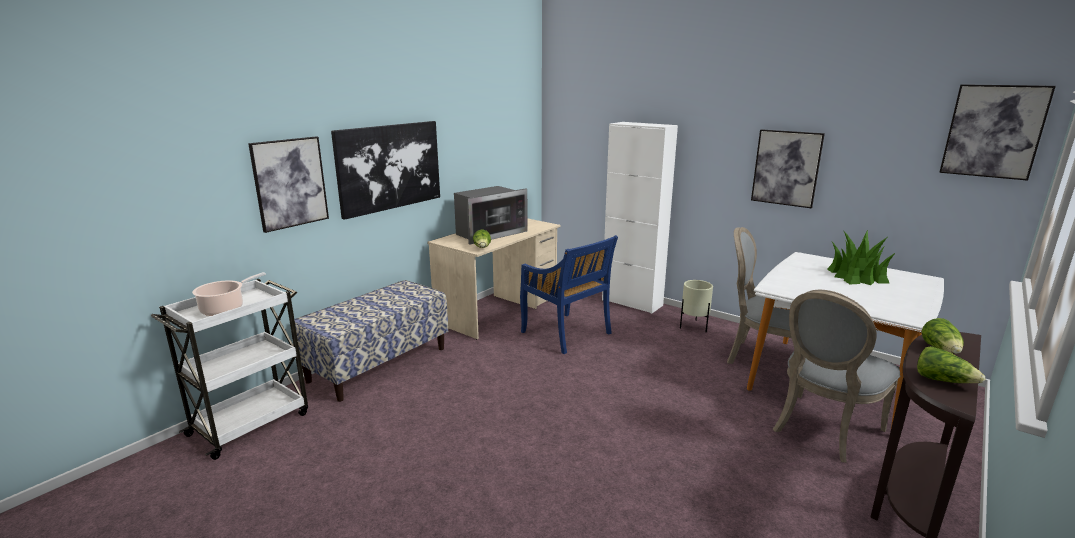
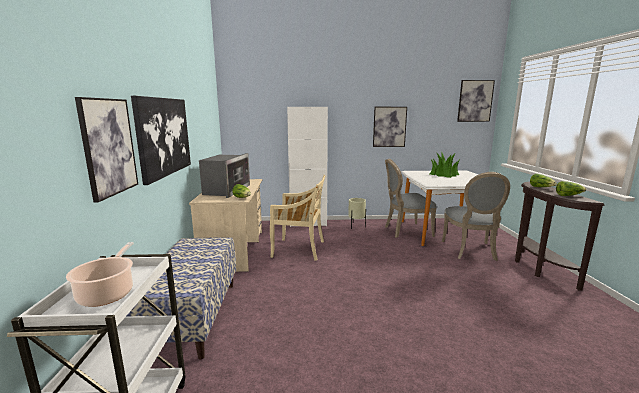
camera: 40 degrees left, 5 degrees down
(567, 333) = (299, 249): blue chair -> beige chair

